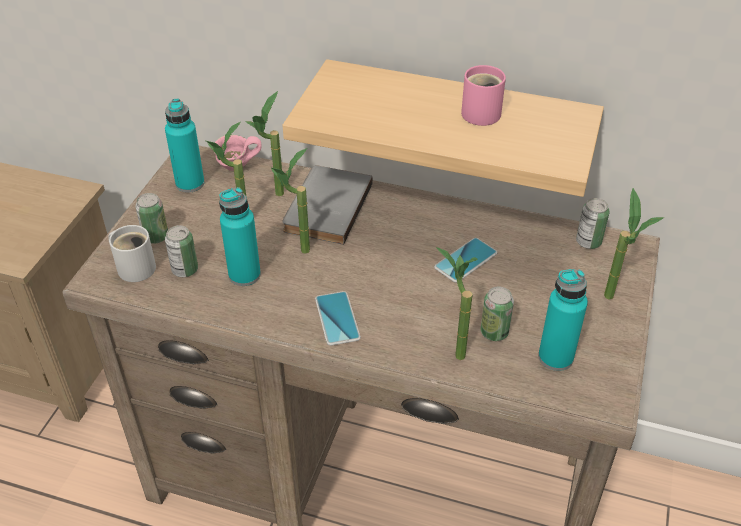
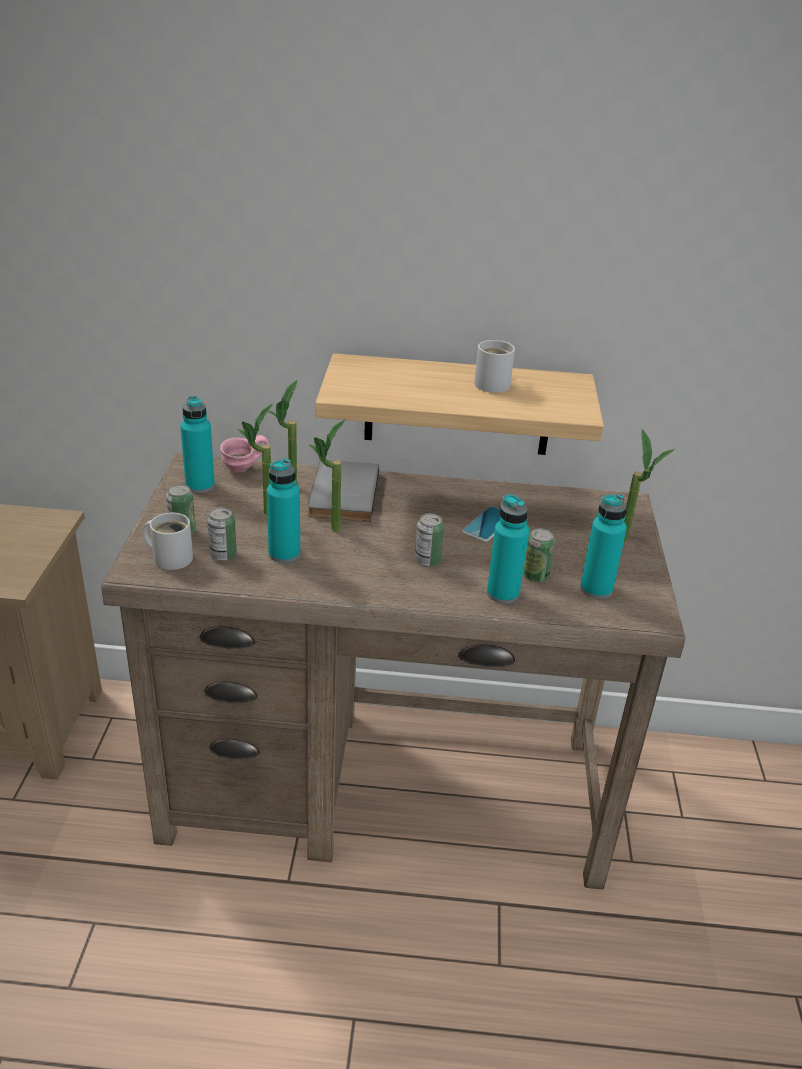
camera: 15 degrees left, 10 degrees down
(337, 319) = (387, 580): phone -> none
(451, 350) = (503, 593): potted plant -> turquoise bottle
(484, 113) = (495, 383): pink mug -> white mug
(588, 242) = (590, 502): can -> can (427, 561)

